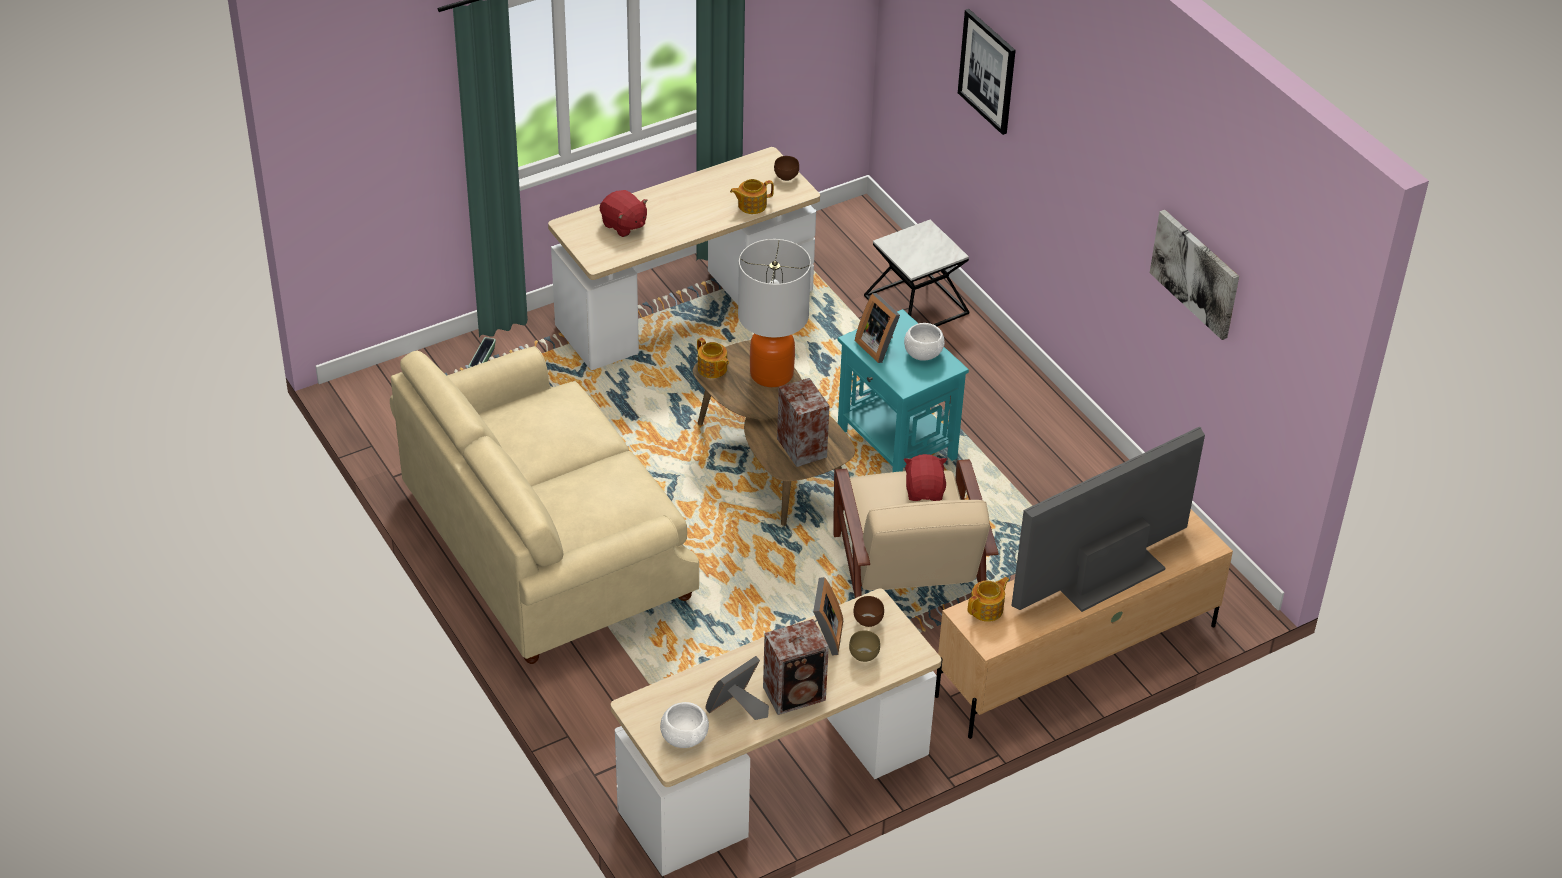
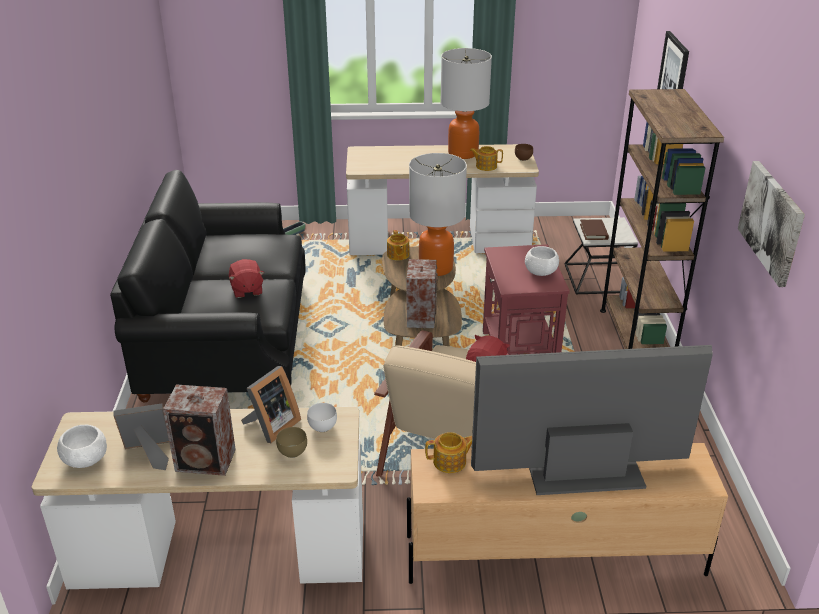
camera: 30 degrees right, 10 degrees down
(546, 544) = (227, 336): beige sofa -> black sofa
(624, 225) = (392, 157): red plush toy -> red plush toy (246, 290)
(705, 190) = (462, 153): none -> table lamp
(867, 621) = (321, 427): brown bowl -> white bowl
(878, 346) = (510, 259): picture frame -> none
(896, 445) = (518, 352): turquoise side table -> red side table
(910, 255) = (593, 232): none -> brown book
(1008, 382) = (635, 339): none -> brown bookcase

